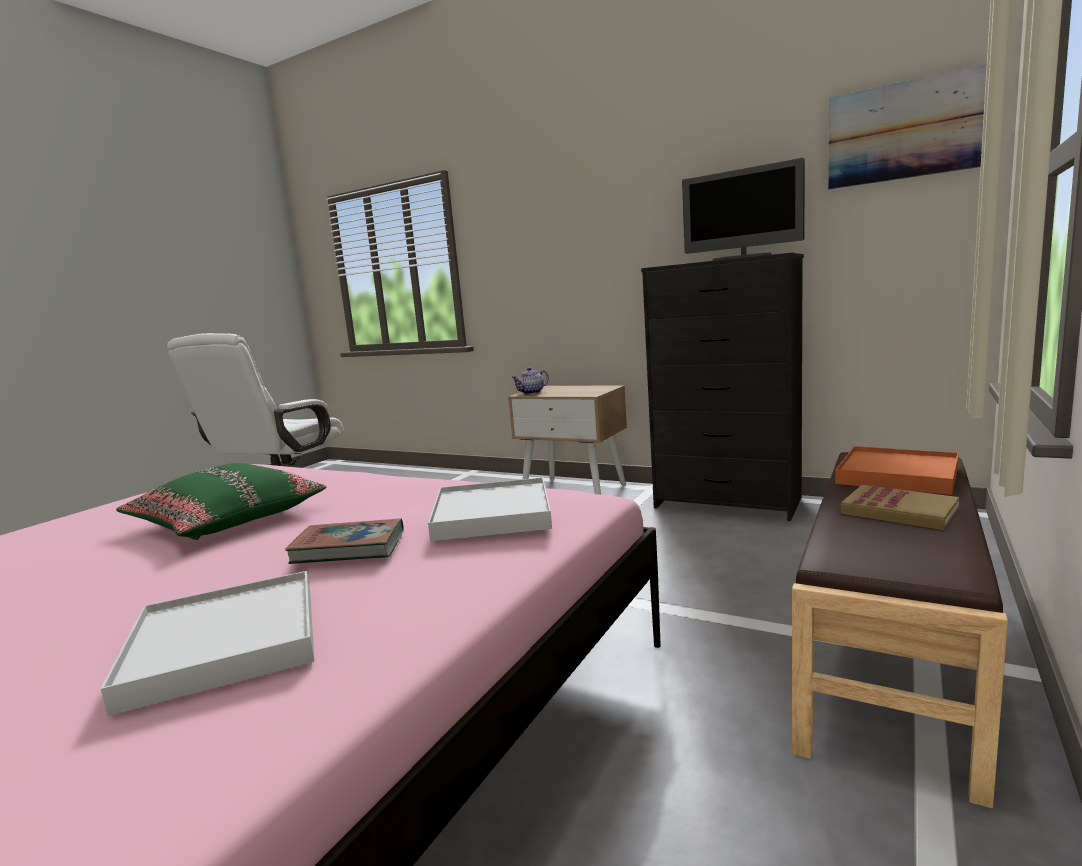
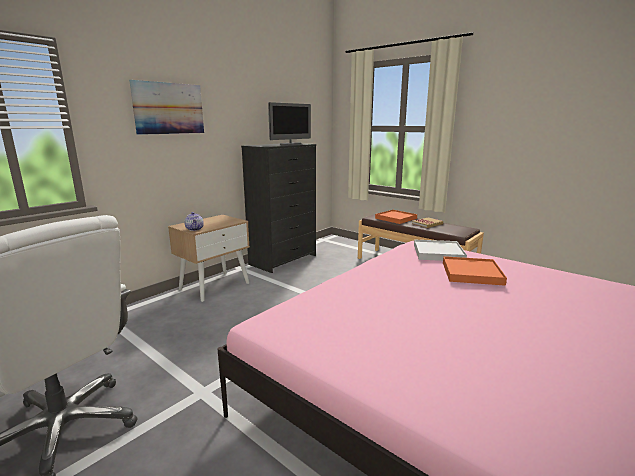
camera: 80 degrees left, 5 degrees up
(226, 643) = (551, 287): white tray -> none
(227, 520) = (415, 307): green pillow -> none
(349, 548) = (472, 273): book -> orange tray
(903, 131) = (312, 98): picture -> picture (169, 108)

